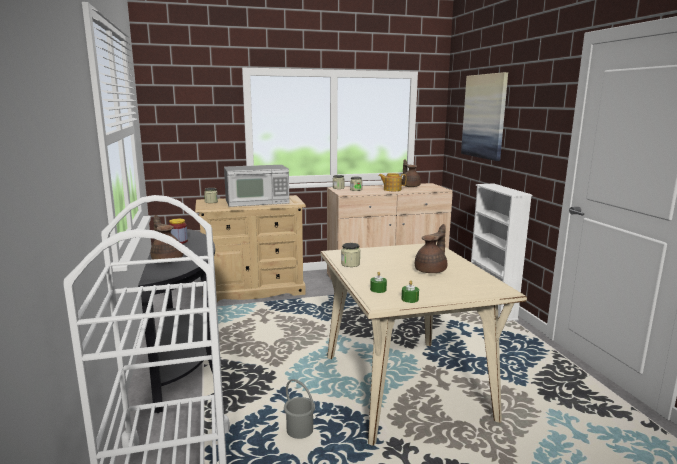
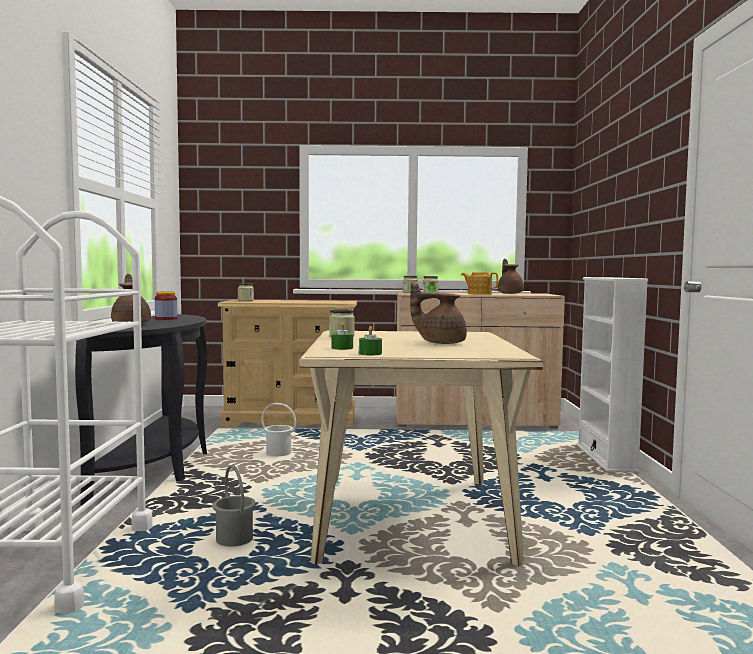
camera: 15 degrees right, 10 degrees down
(257, 202) = (299, 301): microwave -> none
(270, 331) = (278, 454): none -> white bucket
(431, 270) = (440, 343): brown teapot -> brown teapot turned 135 degrees counterclockwise
(484, 116) = (605, 191): picture -> none

